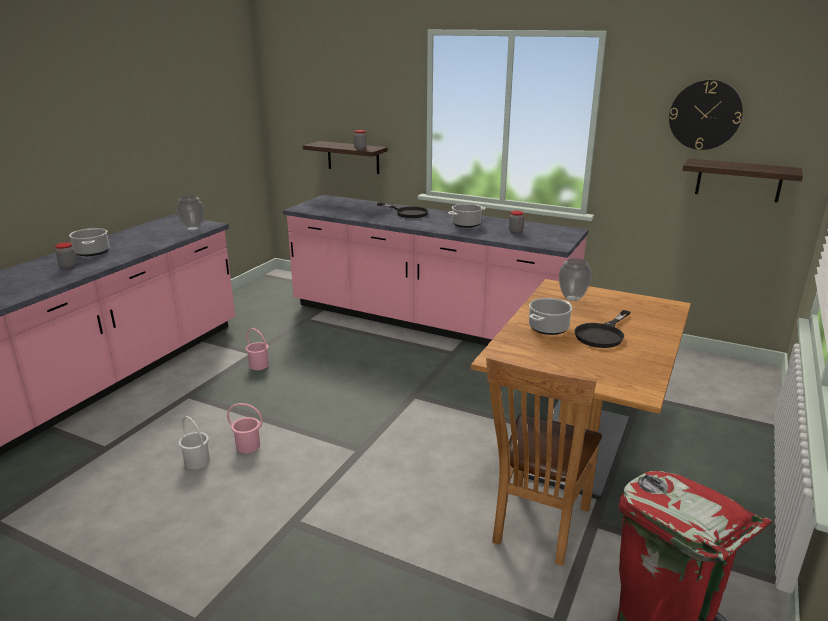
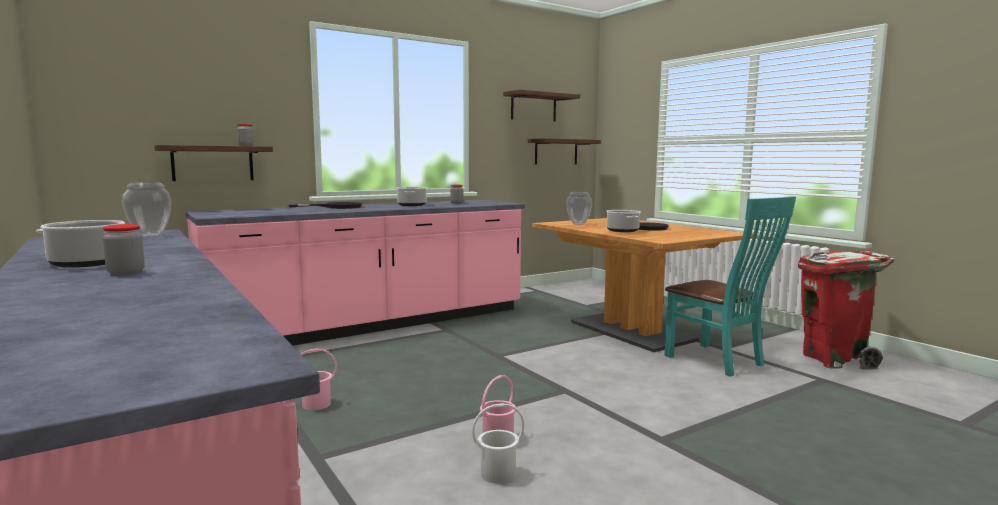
camera: 60 degrees left, 15 degrees down
(537, 527) = (719, 361): brown chair -> turquoise chair
(705, 115) = (533, 107): wall clock -> shelf

